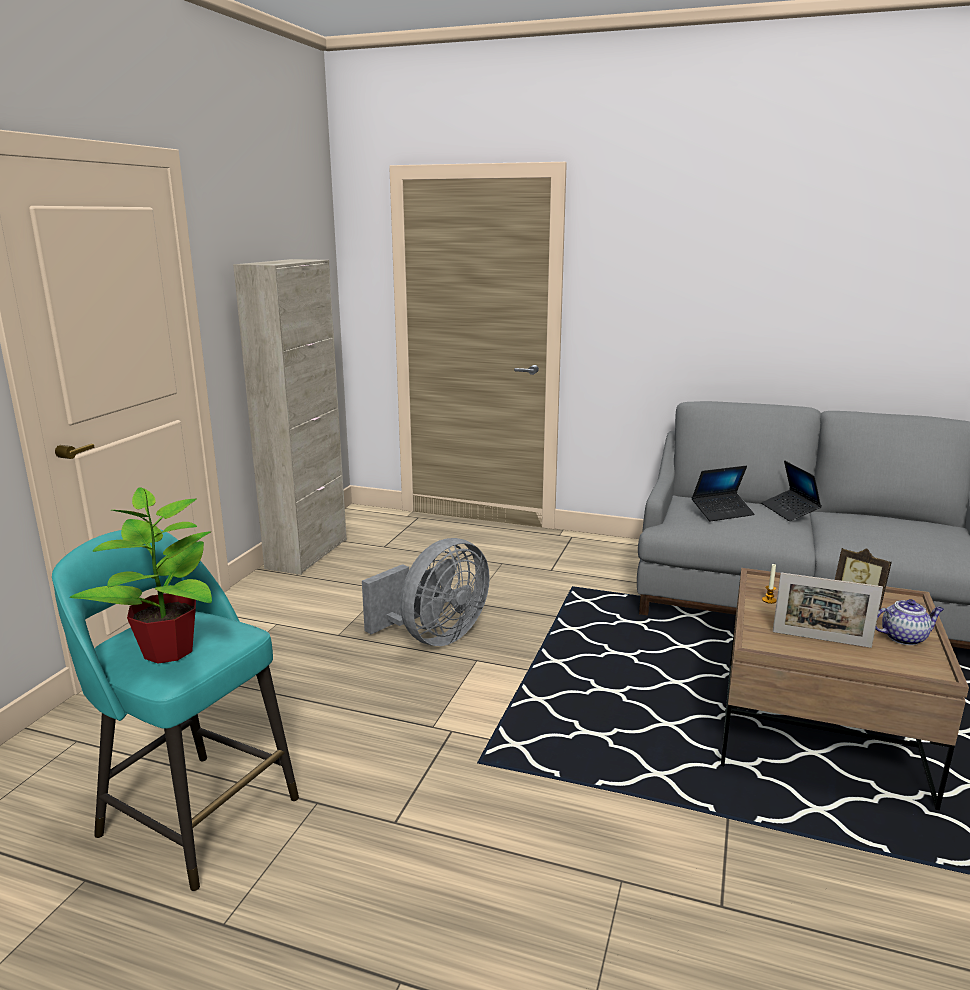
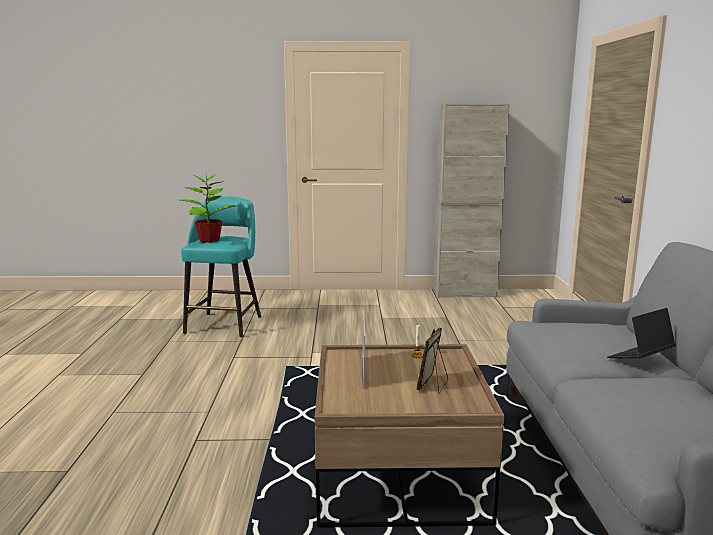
camera: 70 degrees right, 5 degrees down
(434, 637) = (403, 337): grey fan -> none
(722, 512) = (581, 332): laptop -> none
(904, 637) = (393, 401): teapot -> none

